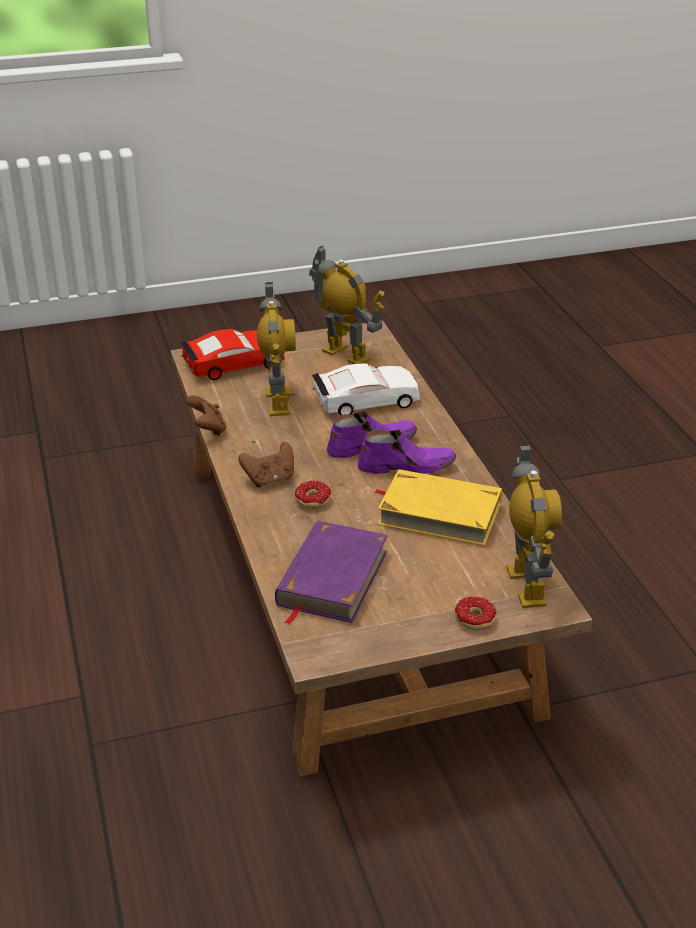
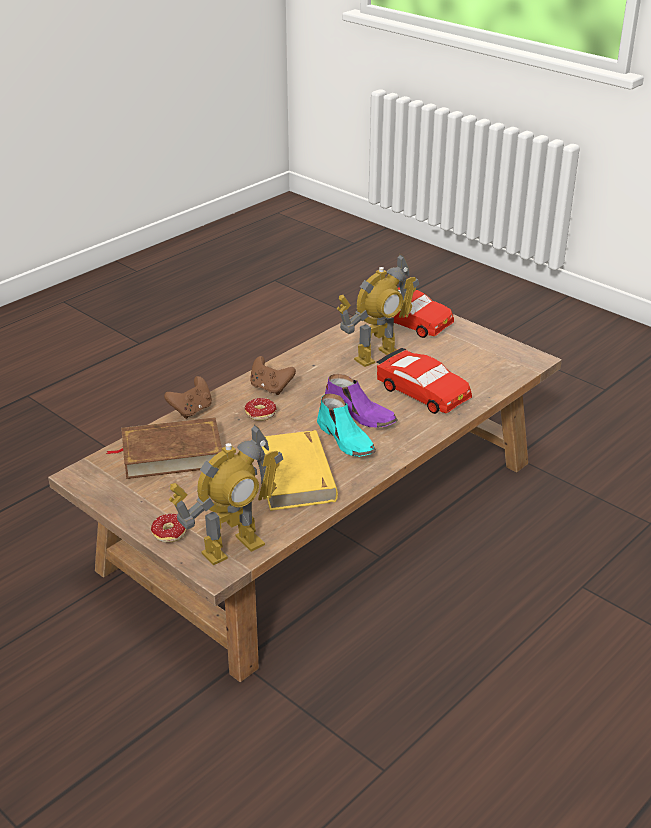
camera: 60 degrees right, 0 degrees up
(208, 429) = (309, 342): brown game controller -> brown game controller (191, 410)
(331, 578) = (171, 453): purple book -> brown book
(346, 355) = (482, 361): toy robot -> none
(365, 400) = (422, 392): white toy car -> red toy car
(406, 466) = (347, 440): purple shoe -> turquoise shoe

